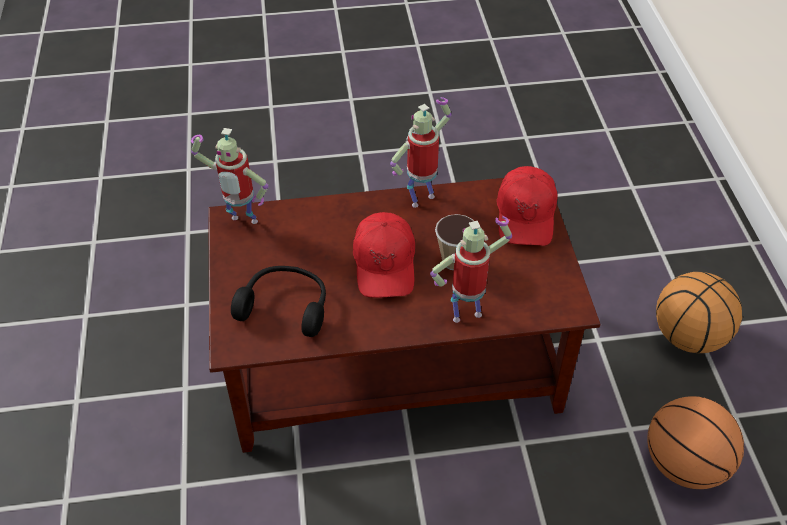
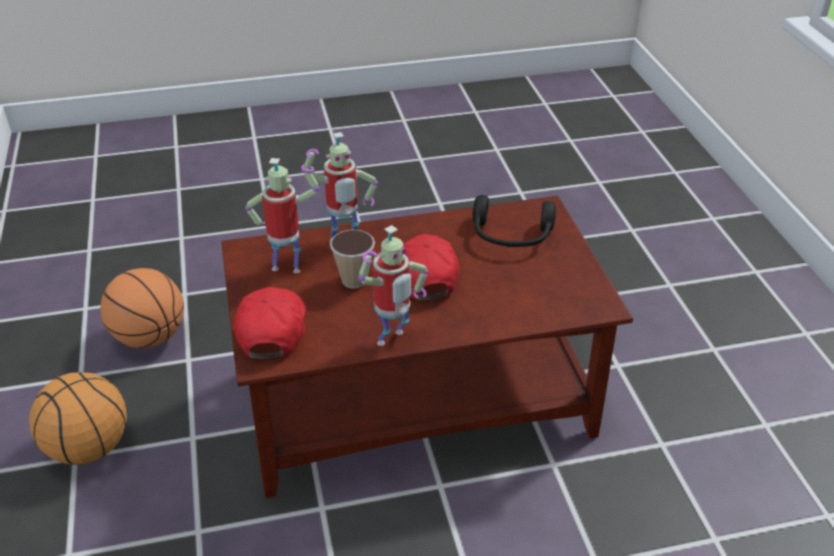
camera: 175 degrees right, 10 degrees down
(242, 222) = (586, 302): toy robot -> toy robot (288, 267)

